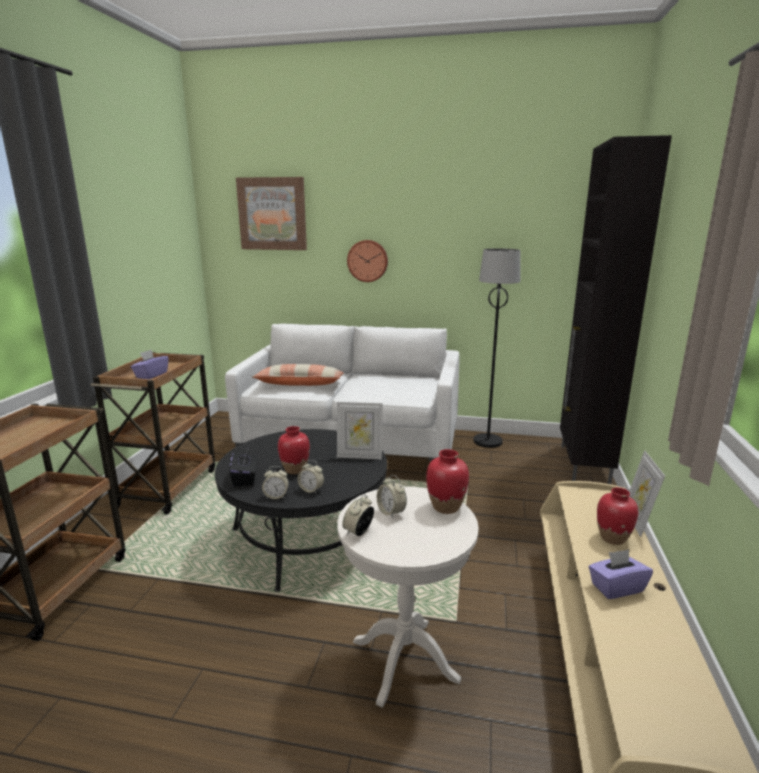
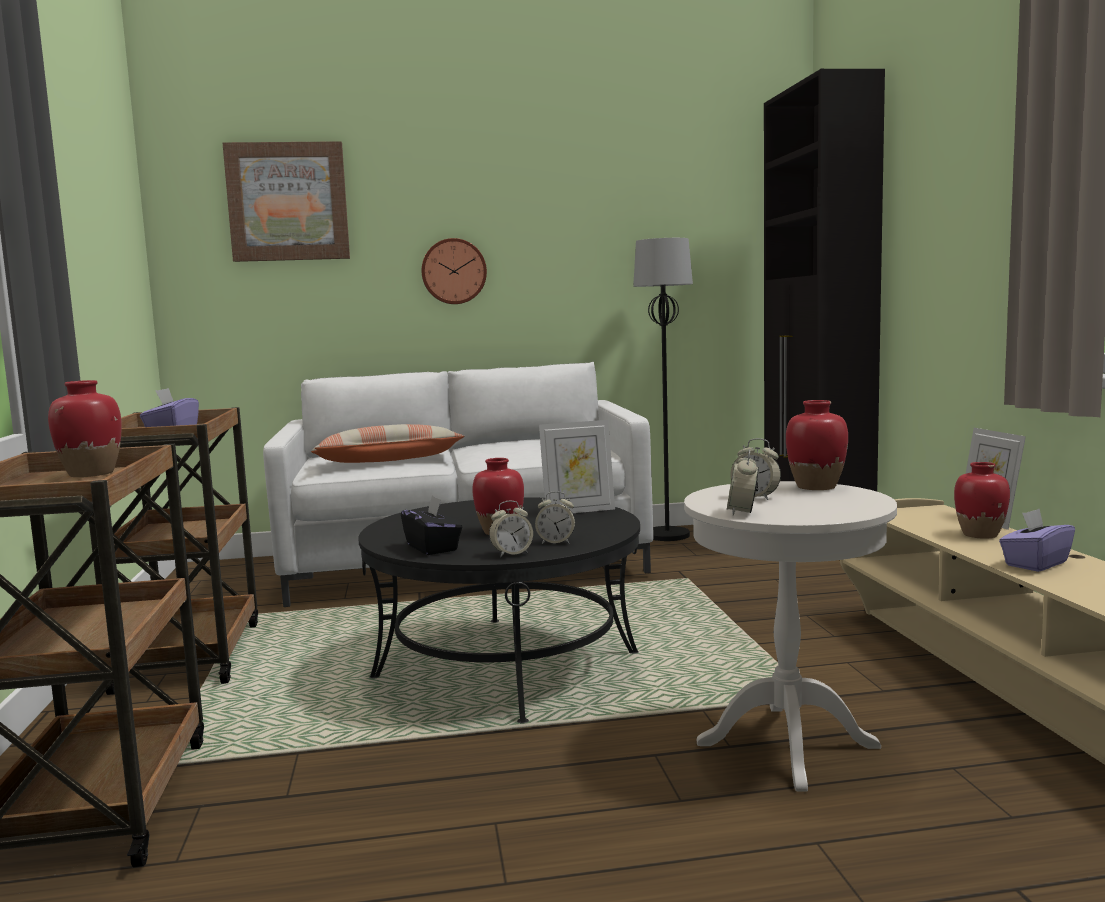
camera: 20 degrees left, 10 degrees down
(50, 426) = (91, 474): none -> red vase

